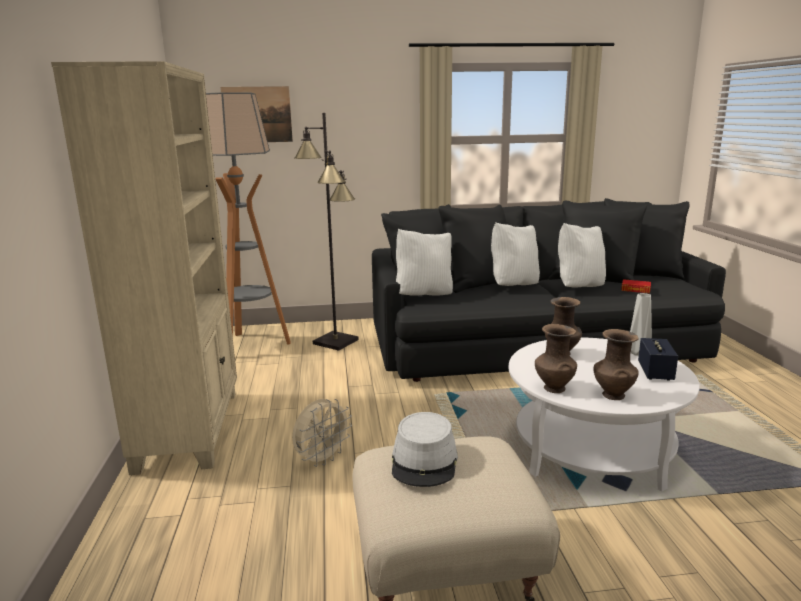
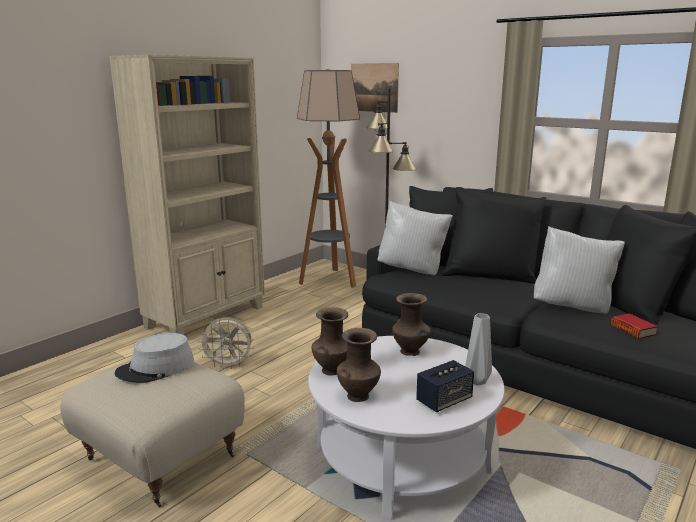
camera: 45 degrees right, 0 degrees up
(513, 285) = (510, 285): white pillow -> none

